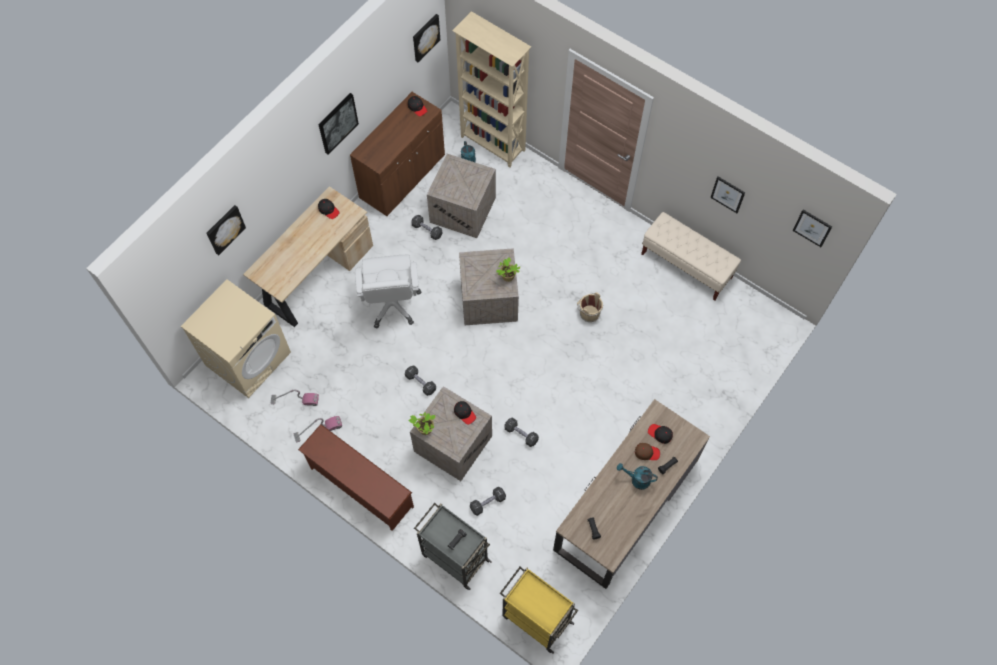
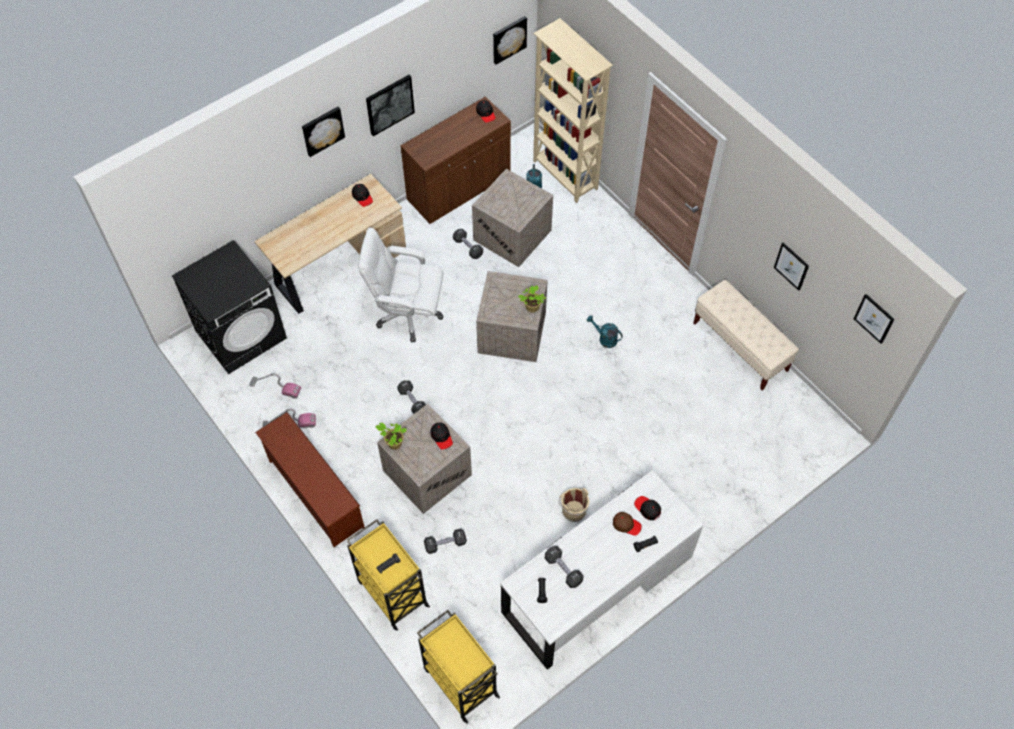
camera: 15 degrees right, 5 degrees down
(224, 229) = (238, 182): picture -> picture (322, 130)
(248, 358) = (241, 334): beige washing machine -> black washing machine
(392, 304) = (407, 314): white office chair -> white office chair turned 90 degrees clockwise
(454, 557) = (391, 592): grey cart -> yellow cart
(521, 434) = (504, 481): black dumbbell -> black dumbbell (563, 569)
(588, 313) = (616, 371): beige bucket -> beige bucket (573, 510)
(626, 505) = (597, 584): brown desk -> white desk
(637, 479) = (606, 551): turquoise watering can -> turquoise watering can (604, 338)

